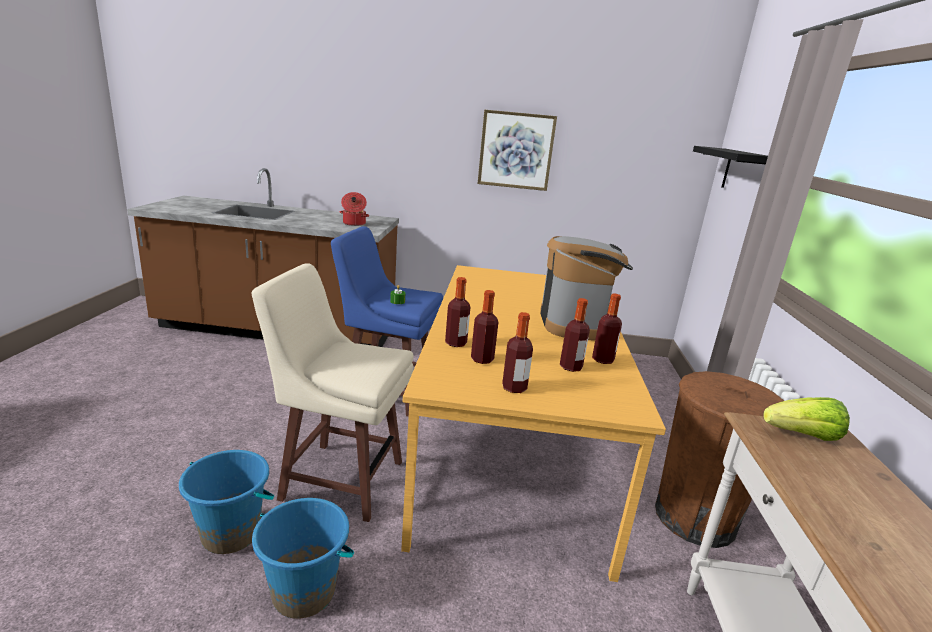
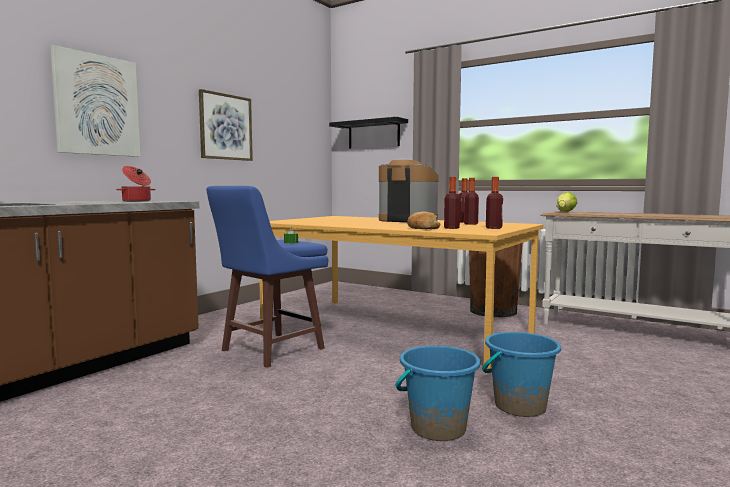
camera: 60 degrees left, 15 degrees down
(339, 478) = (390, 381): beige stool -> none
(374, 132) = (97, 105): none -> picture
(456, 343) = (422, 228): bottle -> bread

